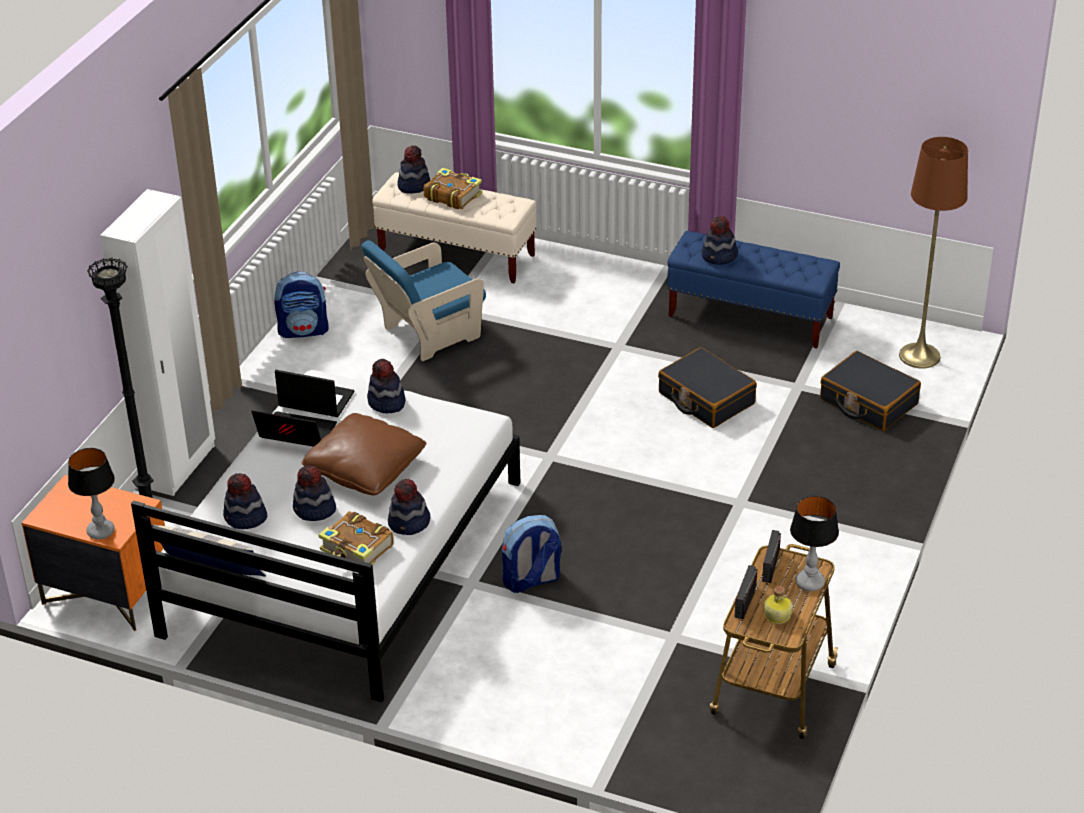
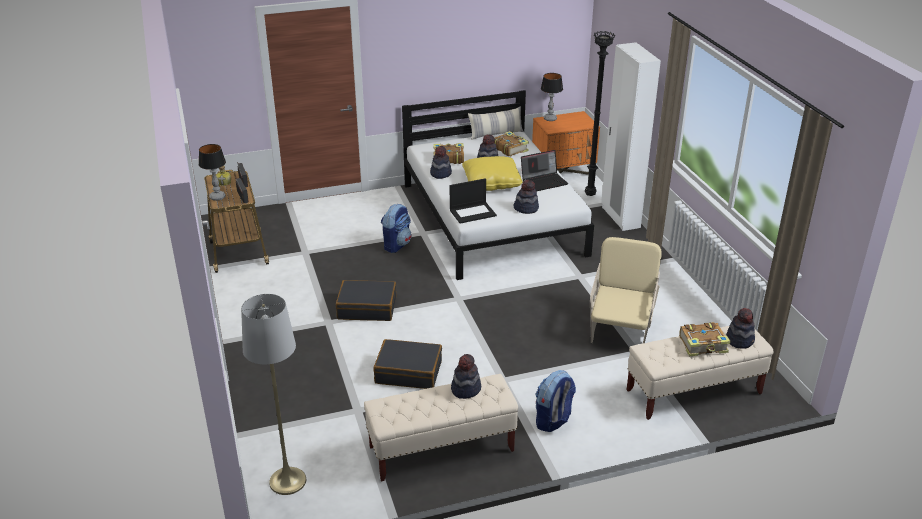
camera: 140 degrees right, 5 degrees down
(245, 518) = (509, 149): hat -> book
(304, 330) = (687, 299): backpack -> backpack (553, 421)
(315, 400) = (560, 196): laptop -> laptop (473, 212)
(365, 468) = (491, 183): brown pillow -> yellow pillow
(428, 335) = (620, 330): blue armchair -> beige armchair
(750, 317) = (441, 449): blue bench -> beige bench
(868, 402) = (299, 422): black suitcase -> black suitcase (367, 308)
(919, 356) = (287, 481): brown floor lamp -> grey floor lamp

